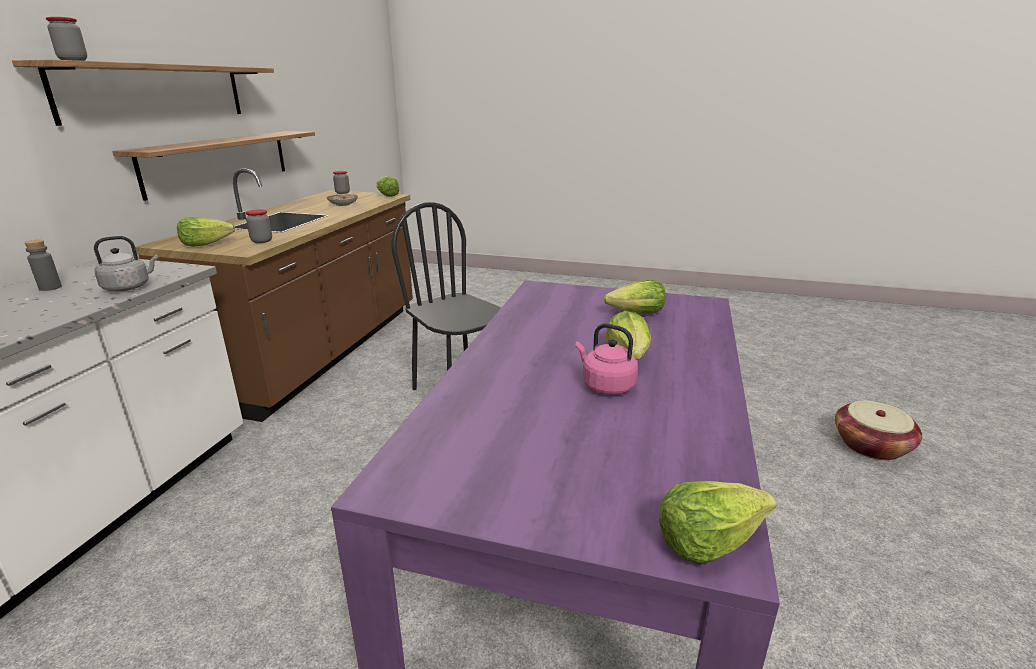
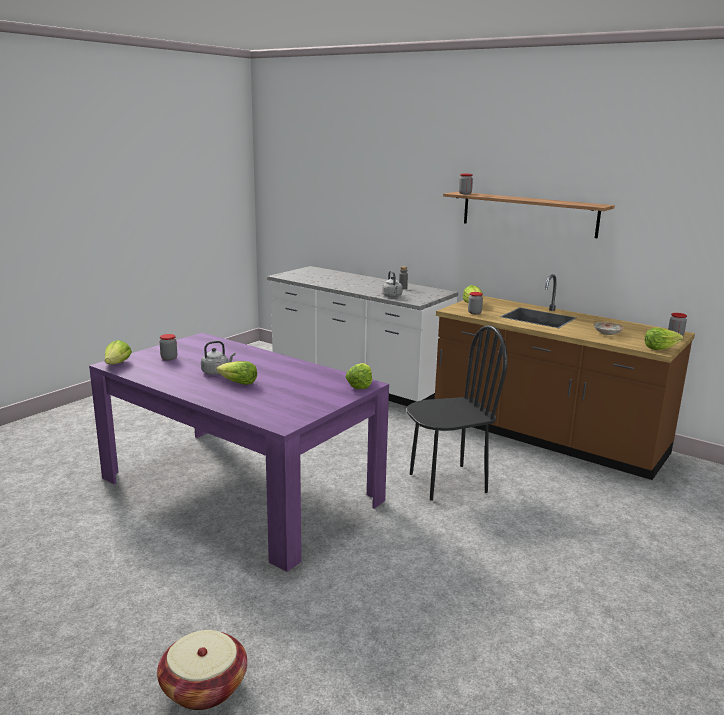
camera: 110 degrees right, 5 degrees down
(219, 161) = (562, 267): shelf -> none
(587, 470) = (169, 358): none -> jar
(605, 385) = (216, 372): pink kettle -> grey kettle
(636, 314) = (289, 399): lettuce -> lettuce (360, 385)

